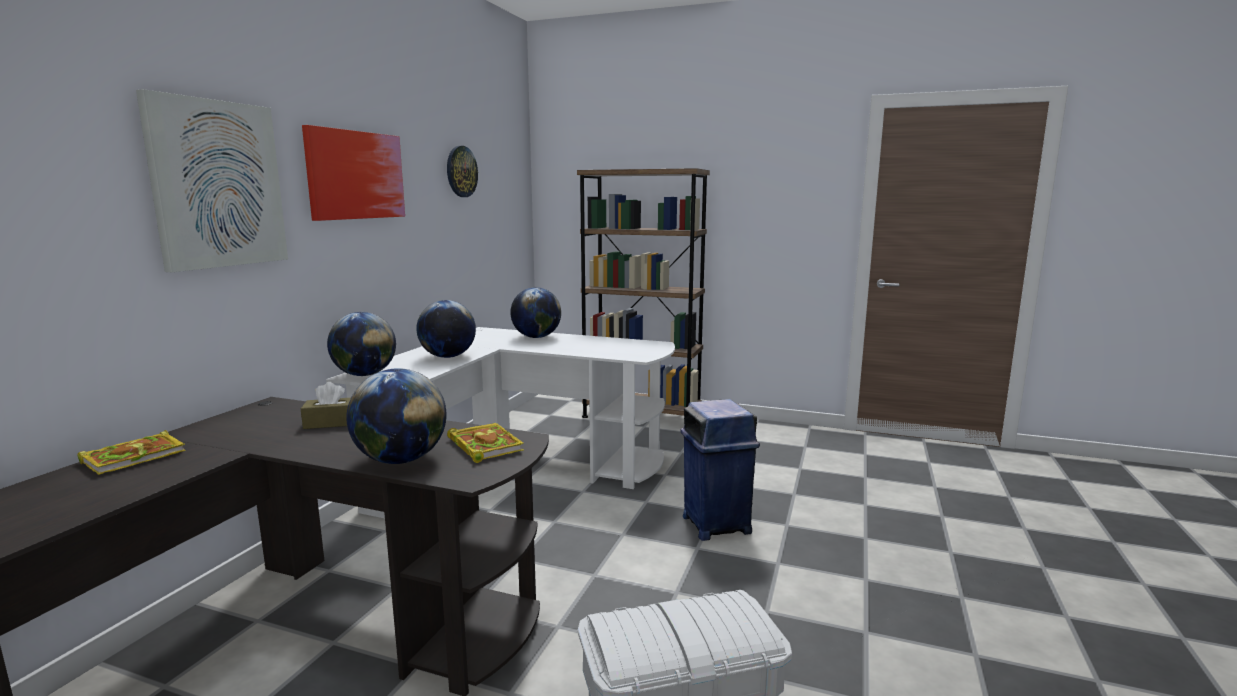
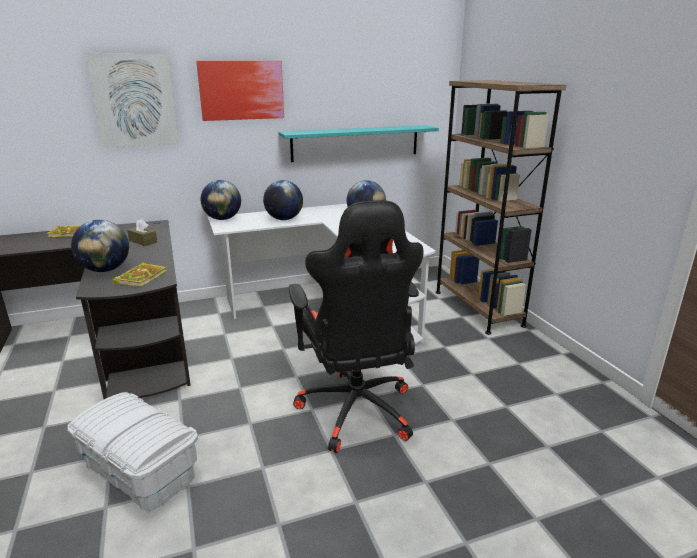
camera: 50 degrees right, 10 degrees up
(461, 171) = (356, 82): wall clock -> none
(465, 250) = (355, 143): none -> turquoise shelf
(716, 524) = (354, 404): blue trash can -> black office chair

